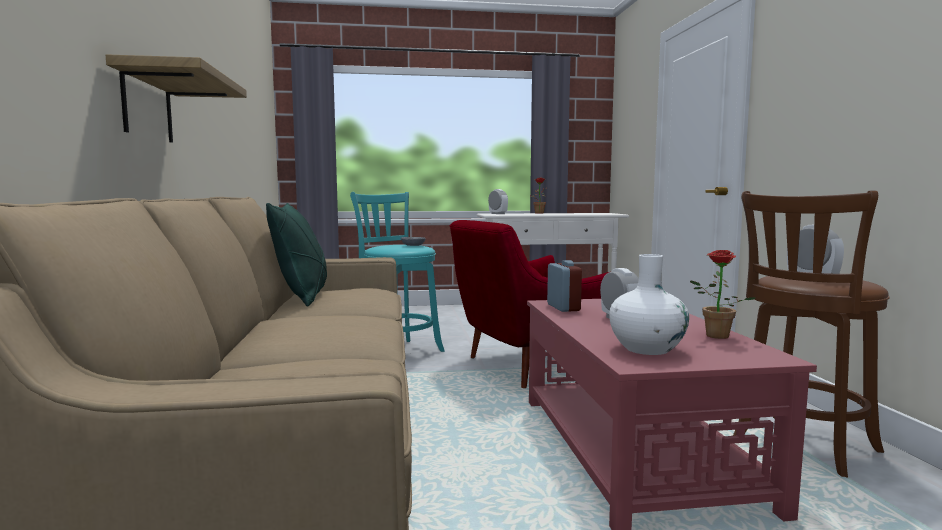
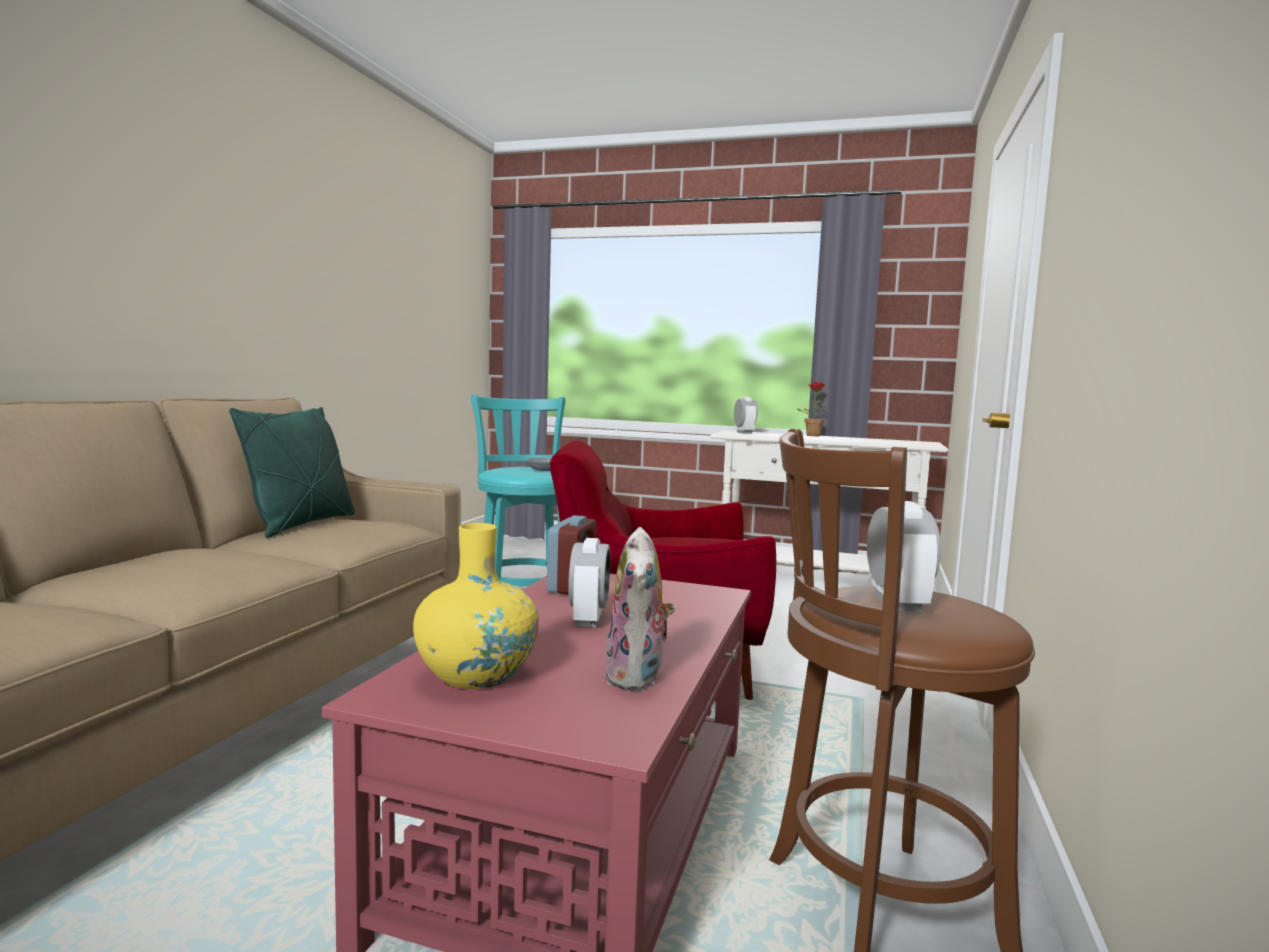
camera: 25 degrees right, 0 degrees up
(147, 105) = (141, 293): shelf -> none
(646, 349) = (476, 675): white vase -> yellow vase
(714, 336) = (638, 677): potted plant -> plush toy

